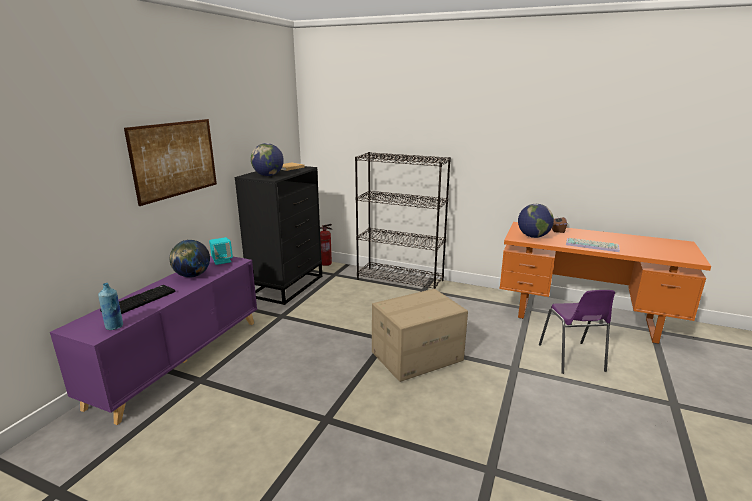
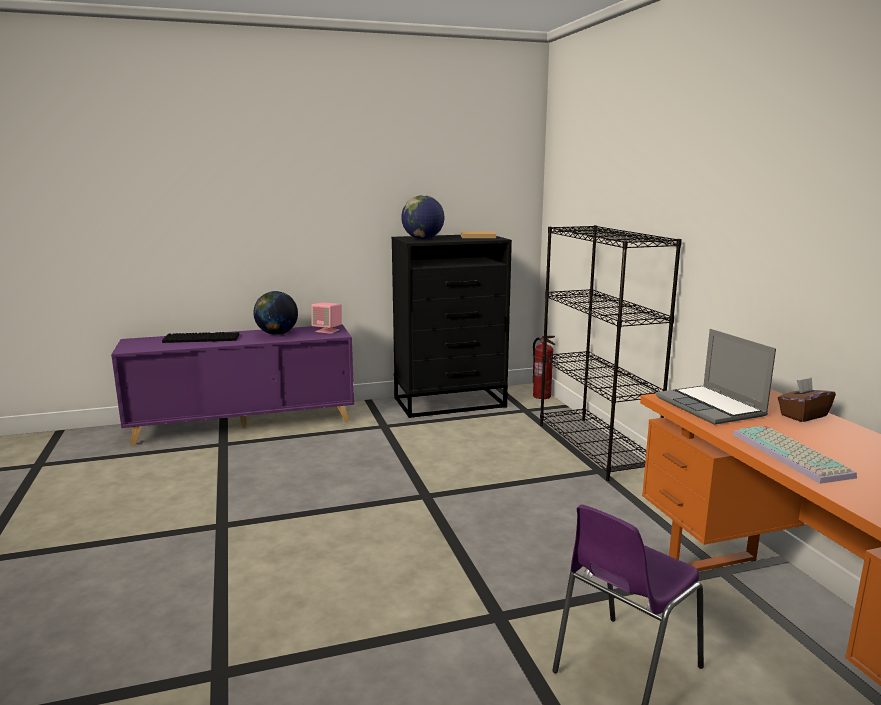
camera: 50 degrees right, 5 degrees down
(115, 327) = (147, 348): blue bottle -> none
(175, 159) = (299, 201): picture -> none
(222, 261) = (327, 331): turquoise speaker -> pink speaker
(416, 356) = (417, 528): cardboard box -> none
(533, 236) = (711, 407): globe -> laptop

